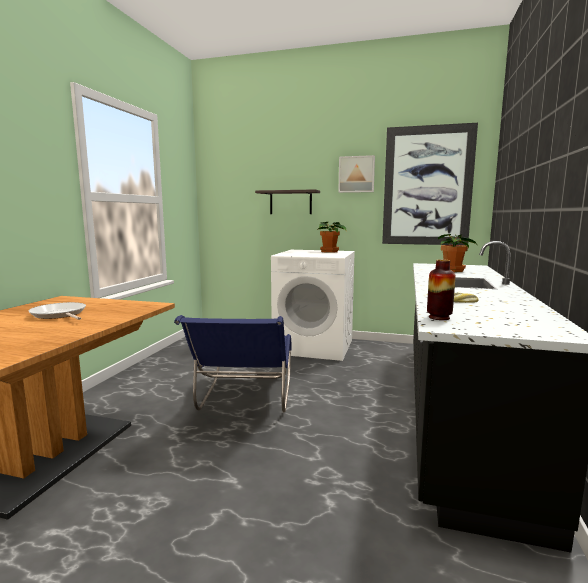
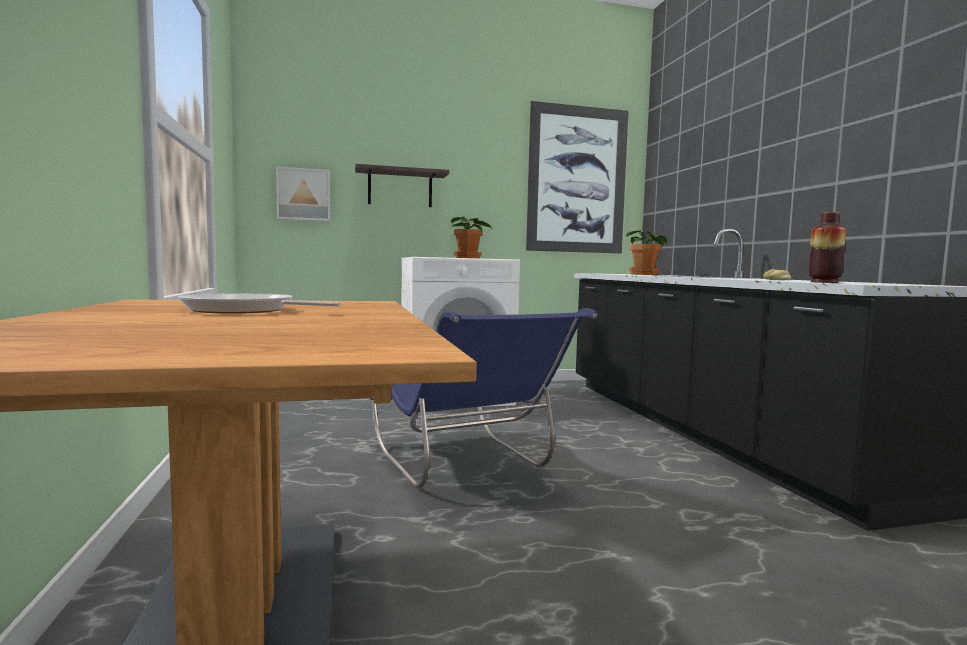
camera: 30 degrees left, 5 degrees down
(356, 174) = (493, 157): picture -> picture (303, 194)

